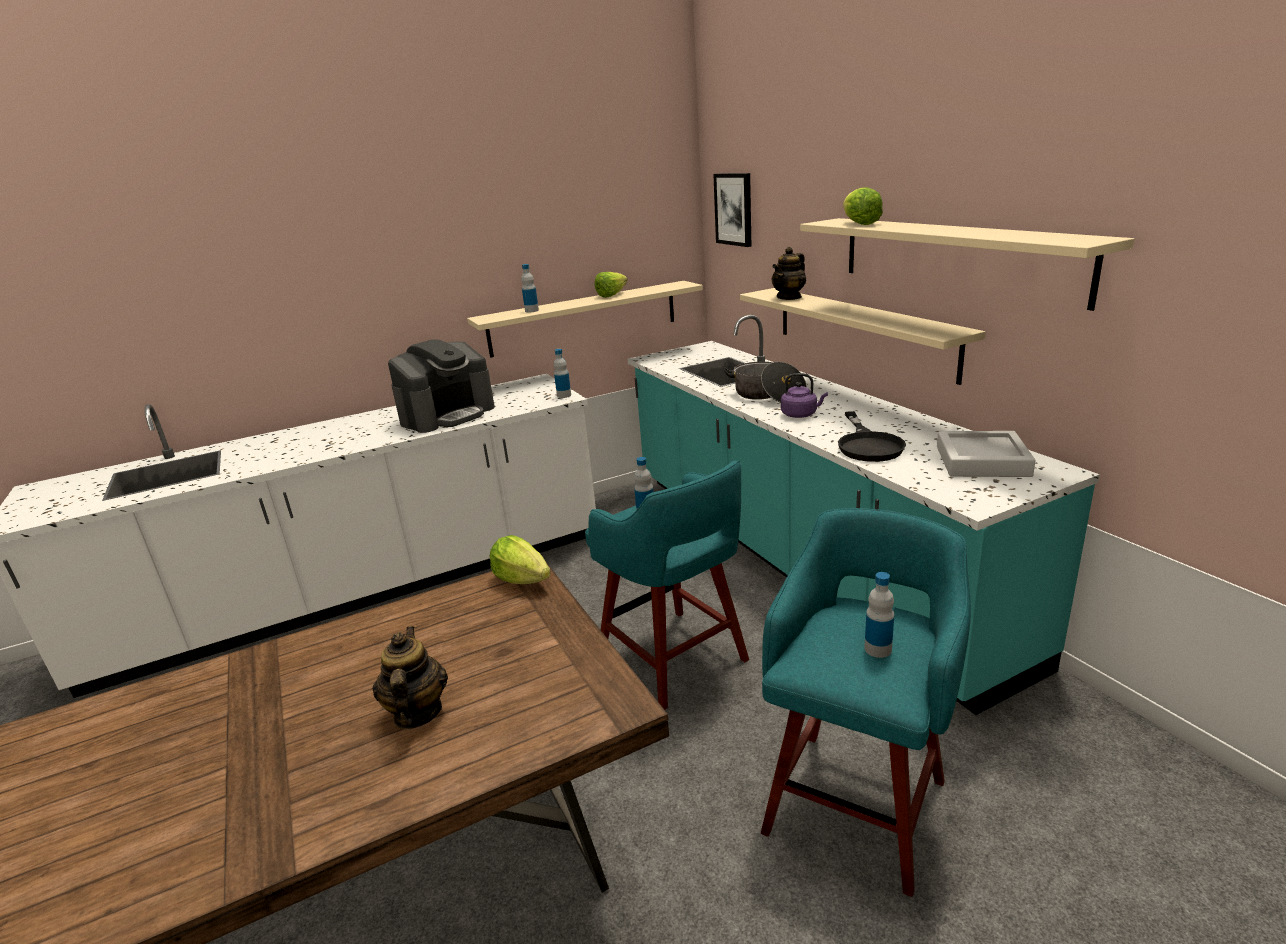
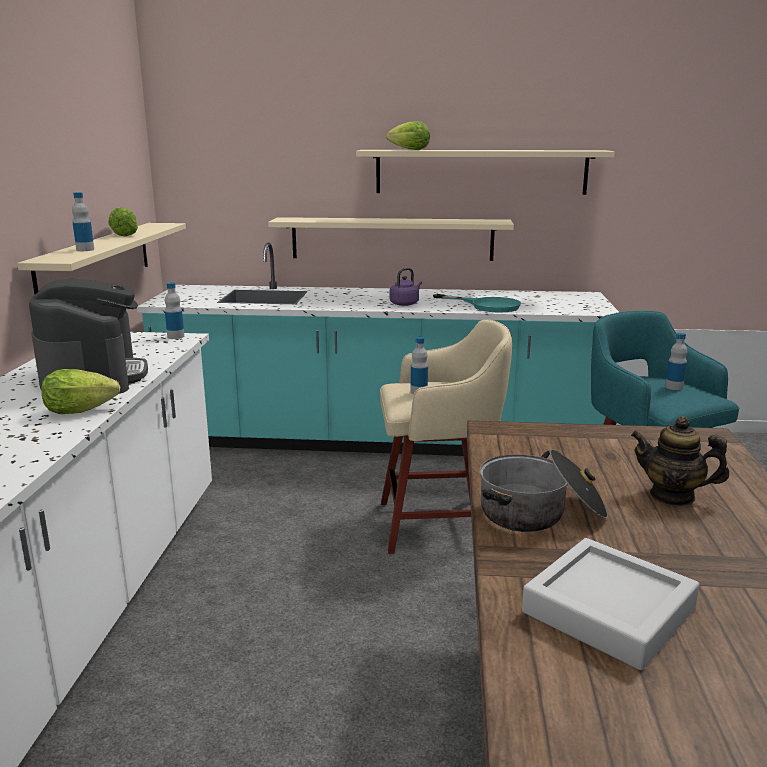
camera: 60 degrees left, 5 degrees down
(522, 579) = (501, 432): lettuce -> lettuce (79, 411)
(675, 660) = (439, 525): turquoise stool -> beige stool
(734, 209) = (210, 147): picture -> none
(767, 395) = (348, 301): cooking pot -> cooking pot (541, 513)
(789, 297) = (320, 219): teapot -> none
(868, 444) = (487, 306): black frying pan -> turquoise frying pan
(982, 461) = (552, 298): grey tray -> grey tray (608, 610)

